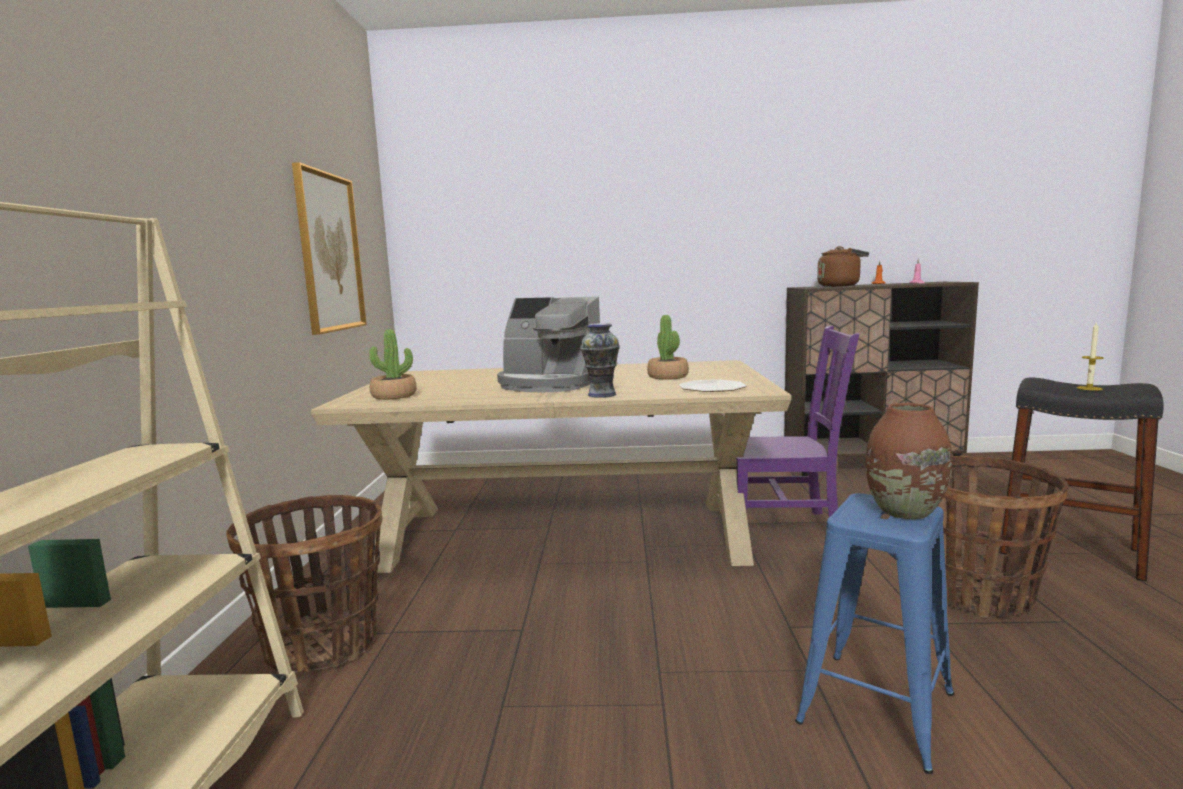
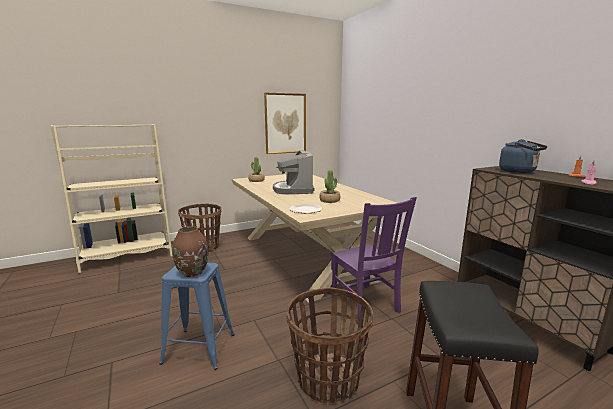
camera: 60 degrees right, 5 degrees up
(602, 394) = (276, 198): vase -> none
(840, 286) = (519, 171): brown kettle -> blue kettle
(1089, 388) = (459, 307): candle -> none

